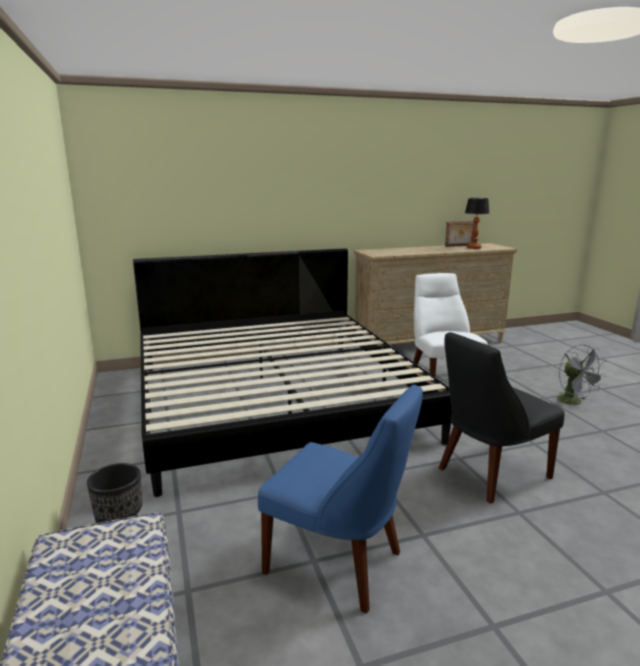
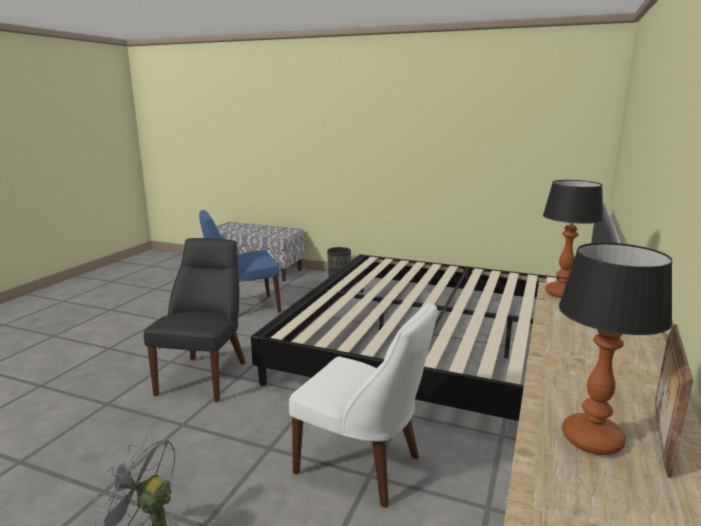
camera: 130 degrees right, 0 degrees up
(380, 254) = (562, 294): none -> table lamp

